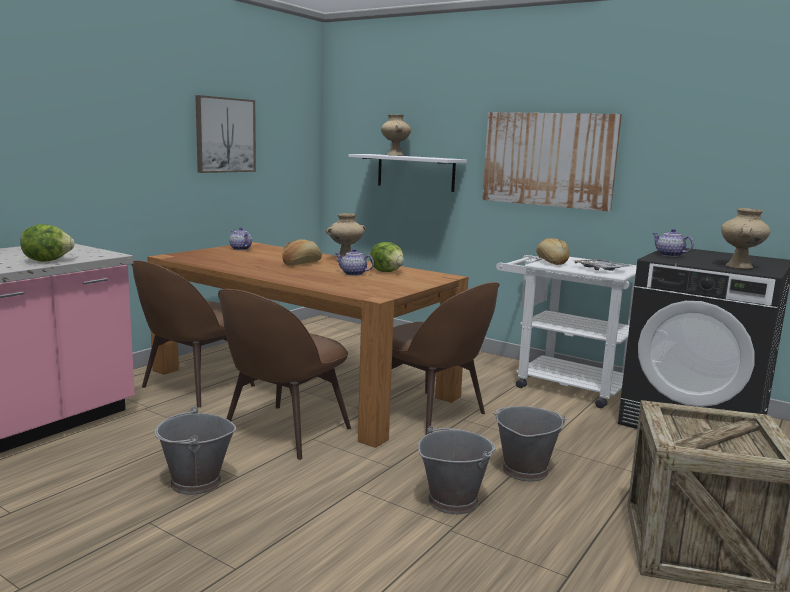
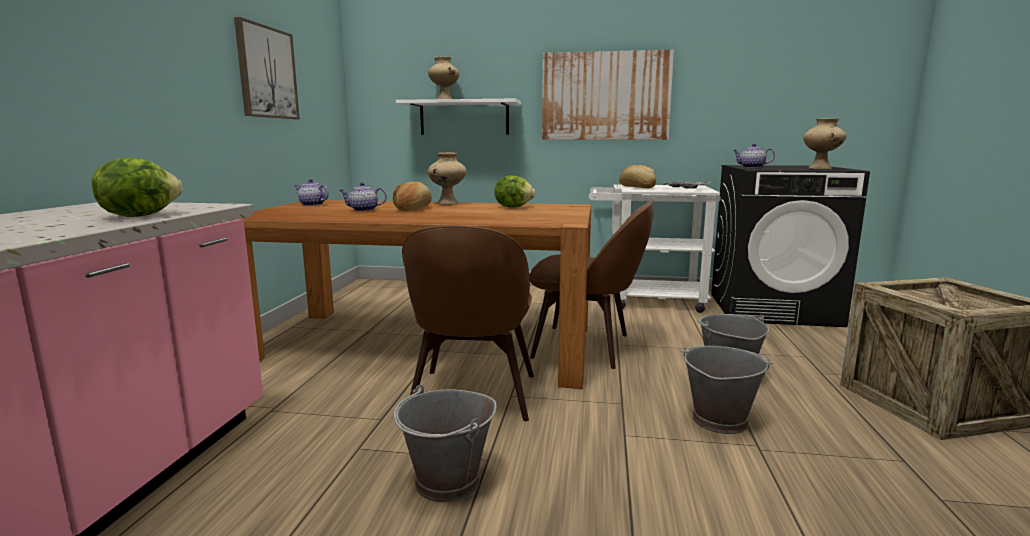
camera: 25 degrees left, 0 degrees up
(194, 387) = (308, 373): brown chair -> none
(353, 274) = (488, 211): teapot -> teapot (363, 210)

